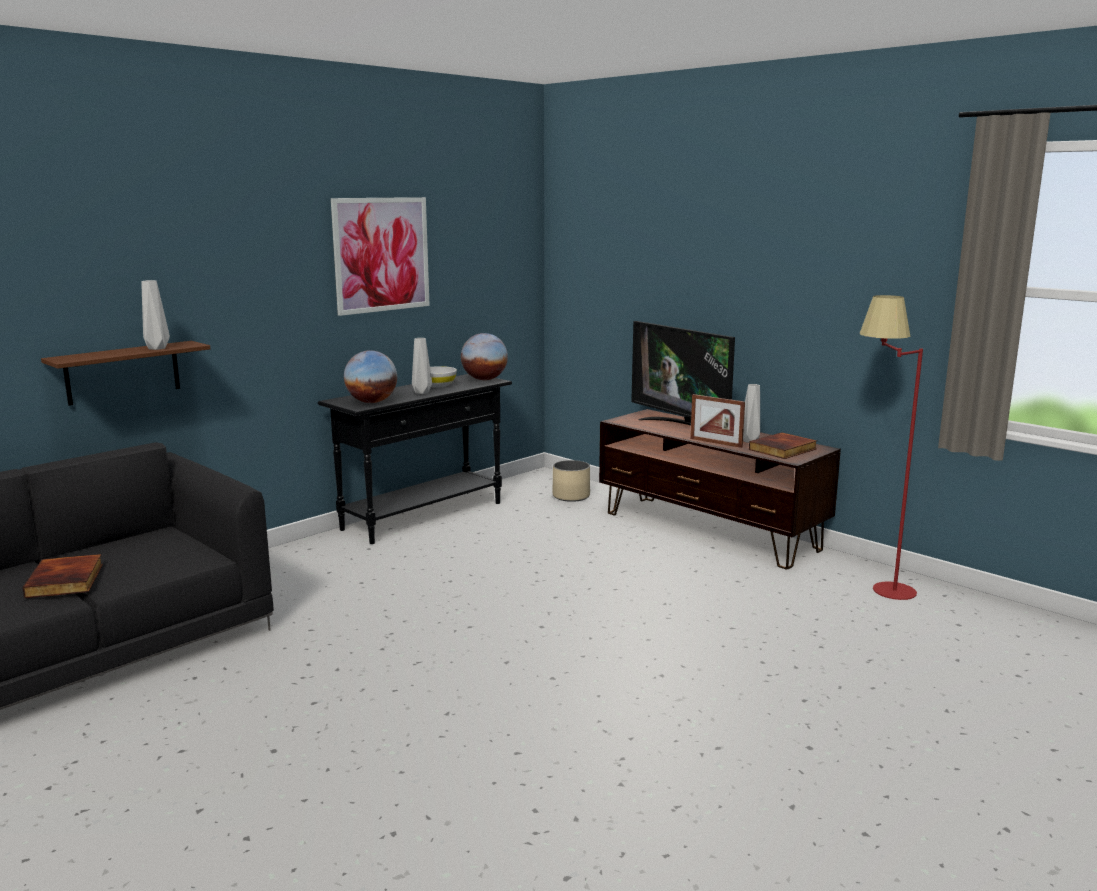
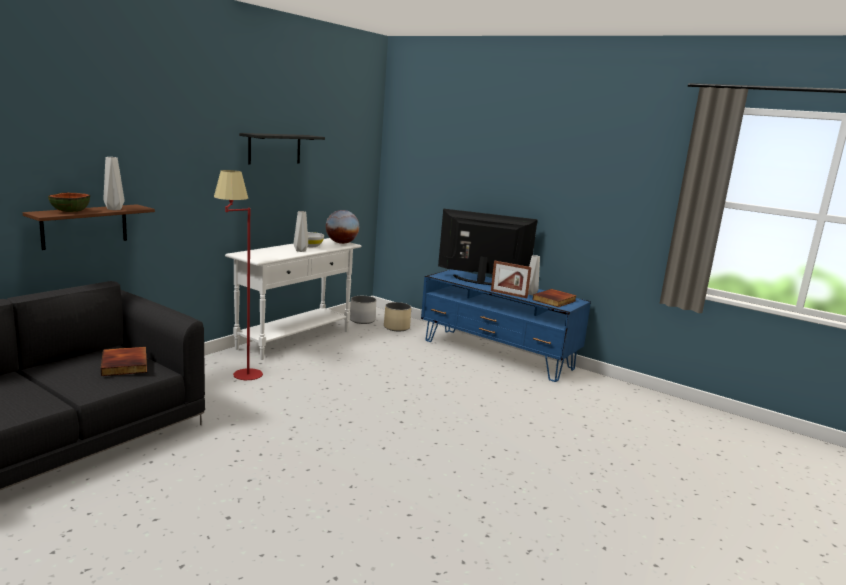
camera: 10 degrees left, 0 degrees up
(67, 580) = (49, 387): book -> book (126, 364)
(100, 354) = (70, 211): none -> bowl
(371, 402) = (266, 256): globe -> none
(381, 254) = (274, 149): picture -> black shelf
(424, 516) = (295, 340): black console table -> white console table
(525, 487) = (362, 320): none -> white planter
(682, 426) = (481, 282): television -> television turned 150 degrees clockwise
(709, 531) = (497, 354): brown tv stand -> blue tv stand
(875, 586) = (614, 394): red floor lamp -> red floor lamp (238, 371)

